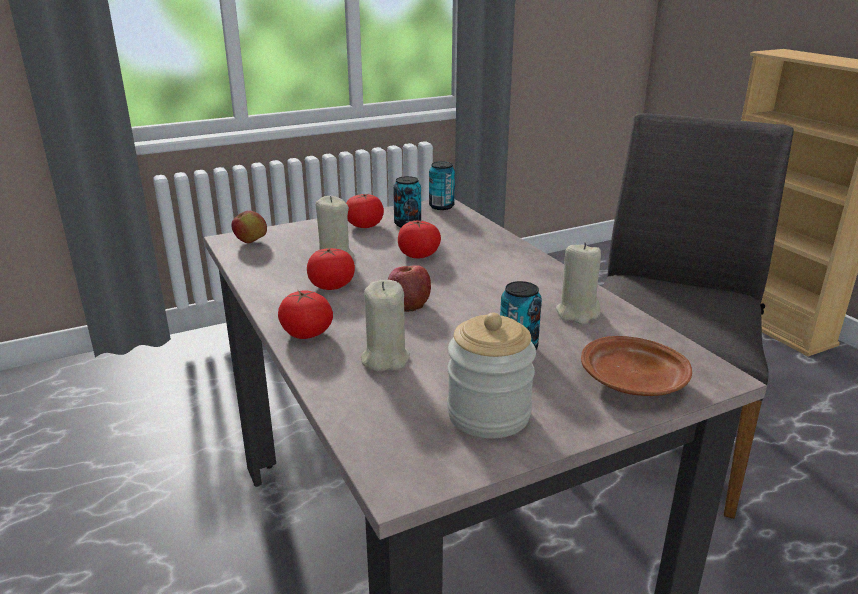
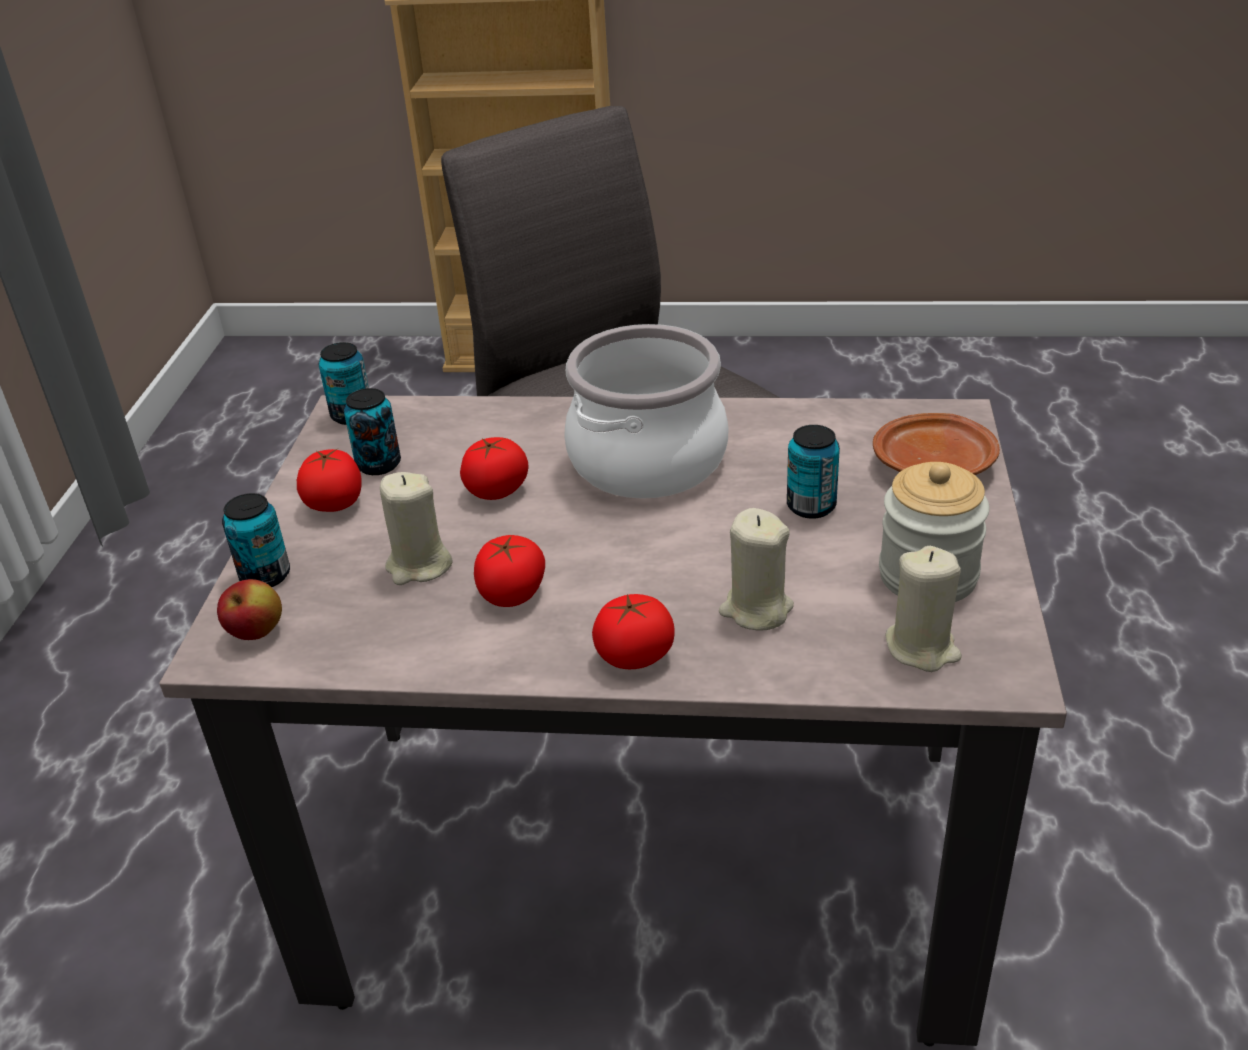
camera: 55 degrees left, 10 degrees up
(294, 230) = (265, 576): none -> can
(409, 303) = (631, 545): apple -> none
(499, 284) = (649, 461): none -> cooking pot
(578, 313) = (770, 438): beige candle -> beige candle (922, 648)

